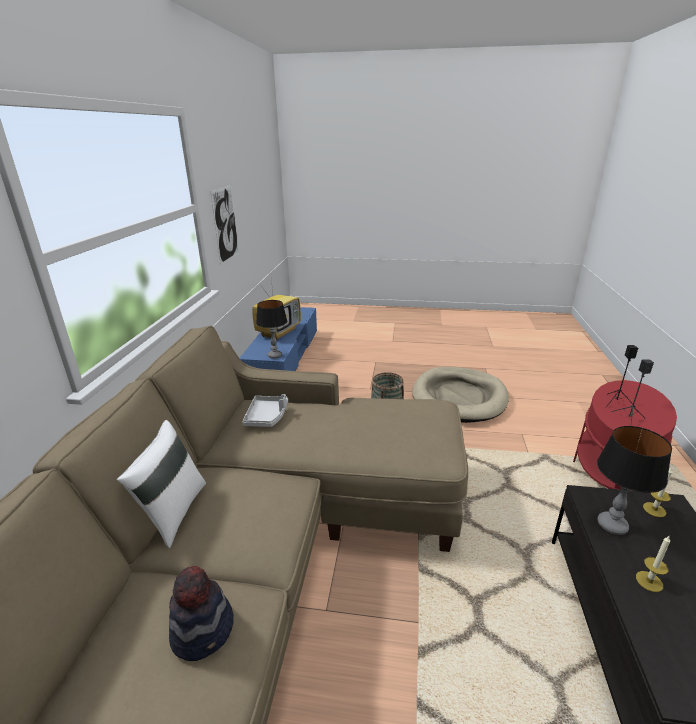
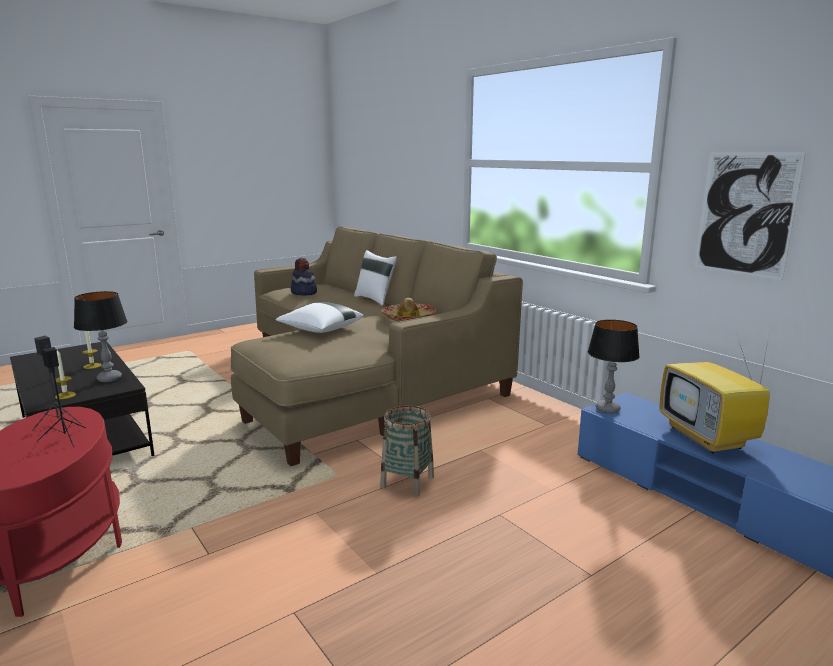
camera: 135 degrees right, 10 degrees down
(267, 417) = (408, 318): grey tray -> hat
(365, 439) = (320, 330): none -> white pillow
(459, 397) = (352, 573): beige dog bed -> none

